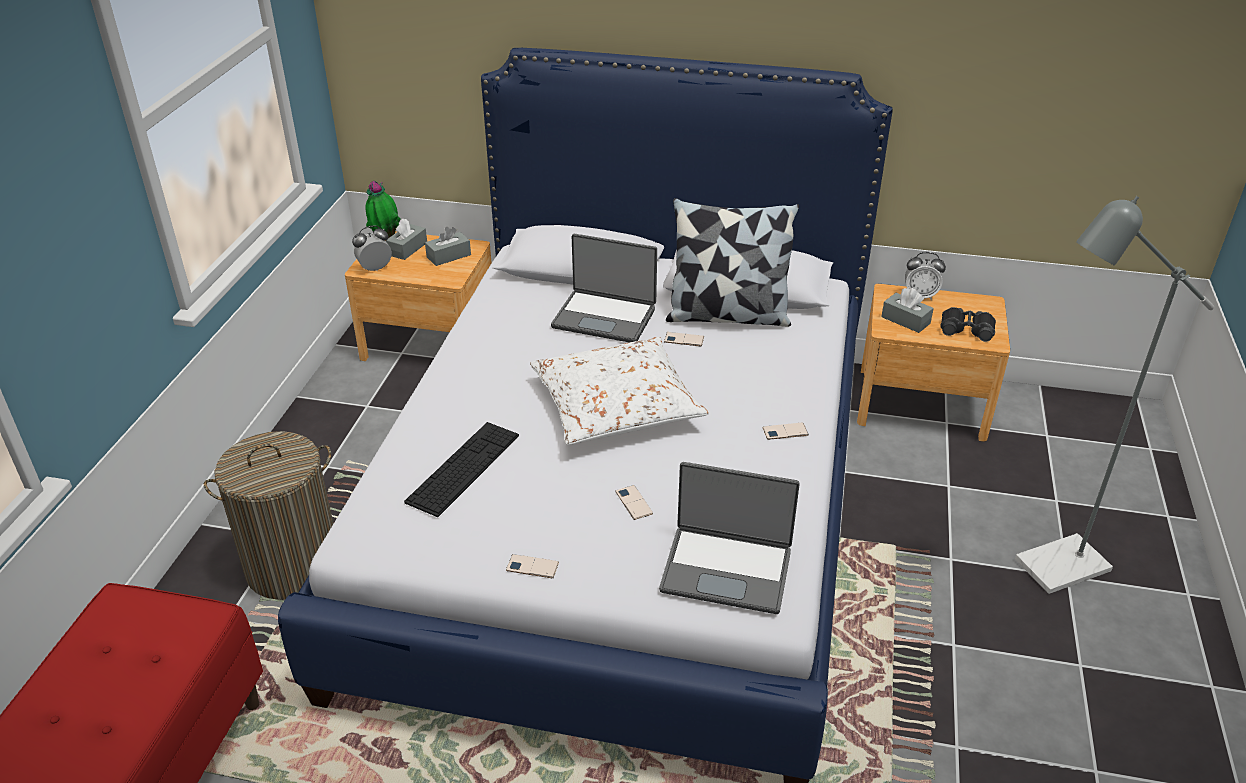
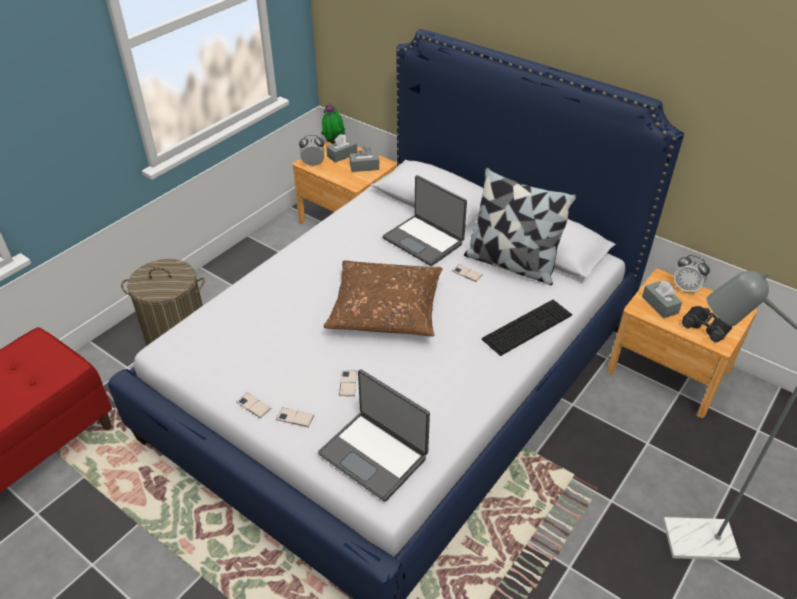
camera: 25 degrees right, 5 degrees up
(463, 468) = (258, 322): keyboard -> keyboard (527, 327)
(616, 405) = (385, 308): white pillow -> brown pillow
(785, 431) = (489, 366): phone -> phone (295, 417)

